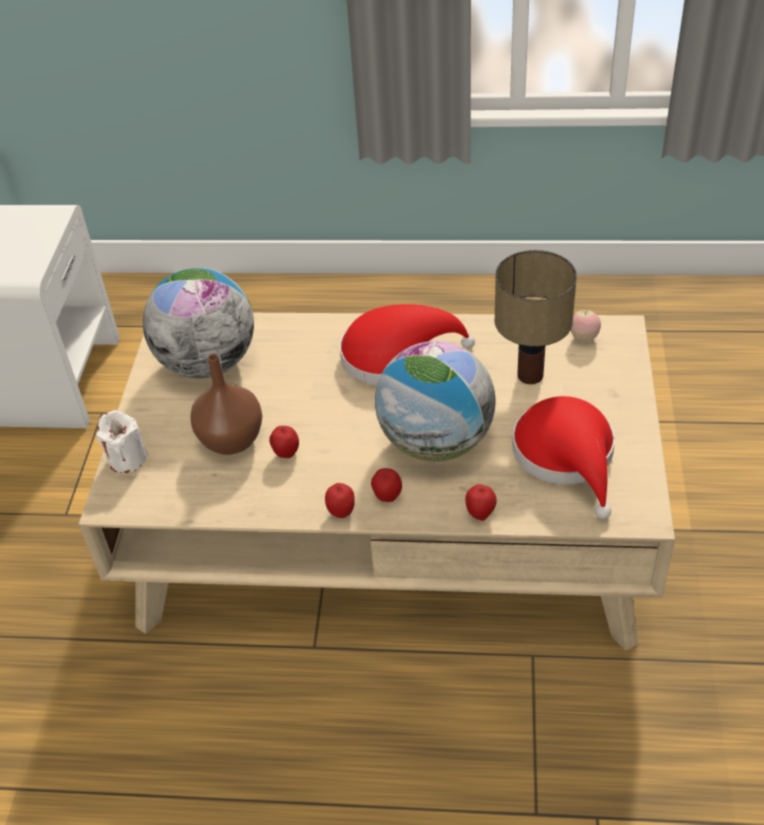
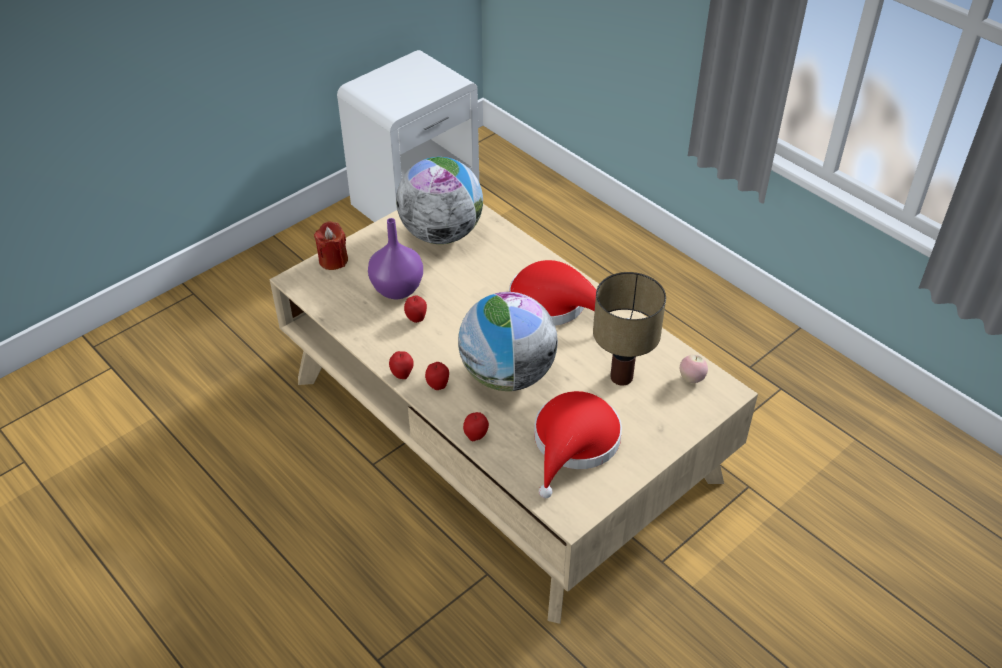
camera: 40 degrees right, 0 degrees up
(127, 459) = (333, 260): white candle -> red candle
(232, 439) = (398, 289): brown vase -> purple vase

